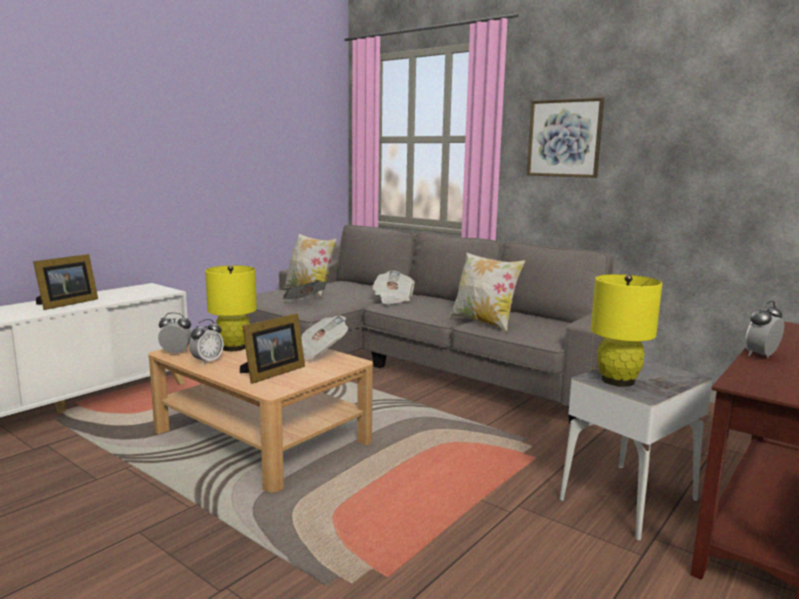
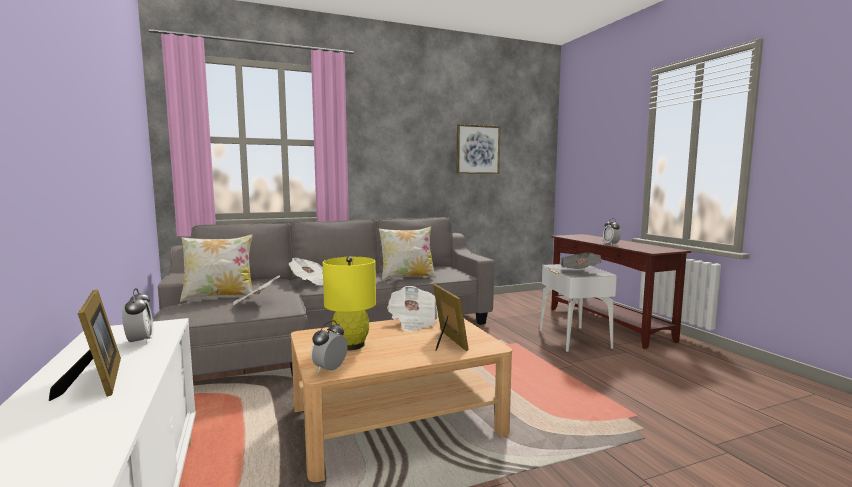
camera: 60 degrees left, 5 degrees down
(207, 361) = (381, 359): alarm clock -> alarm clock (140, 342)
(564, 138) = (388, 145): picture -> picture (478, 149)
(618, 381) = (579, 272): yellow table lamp -> newspaper

